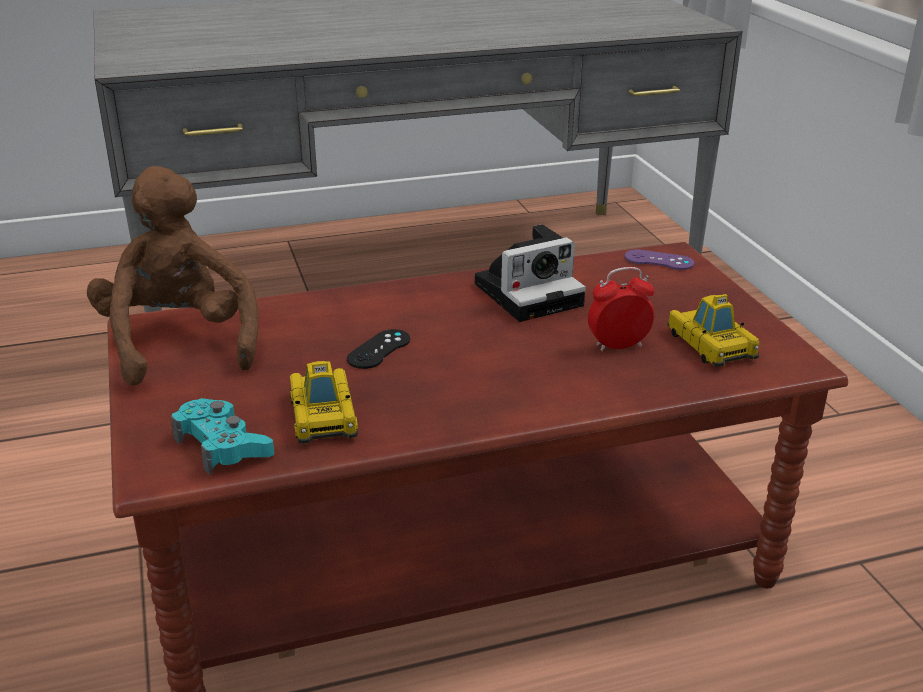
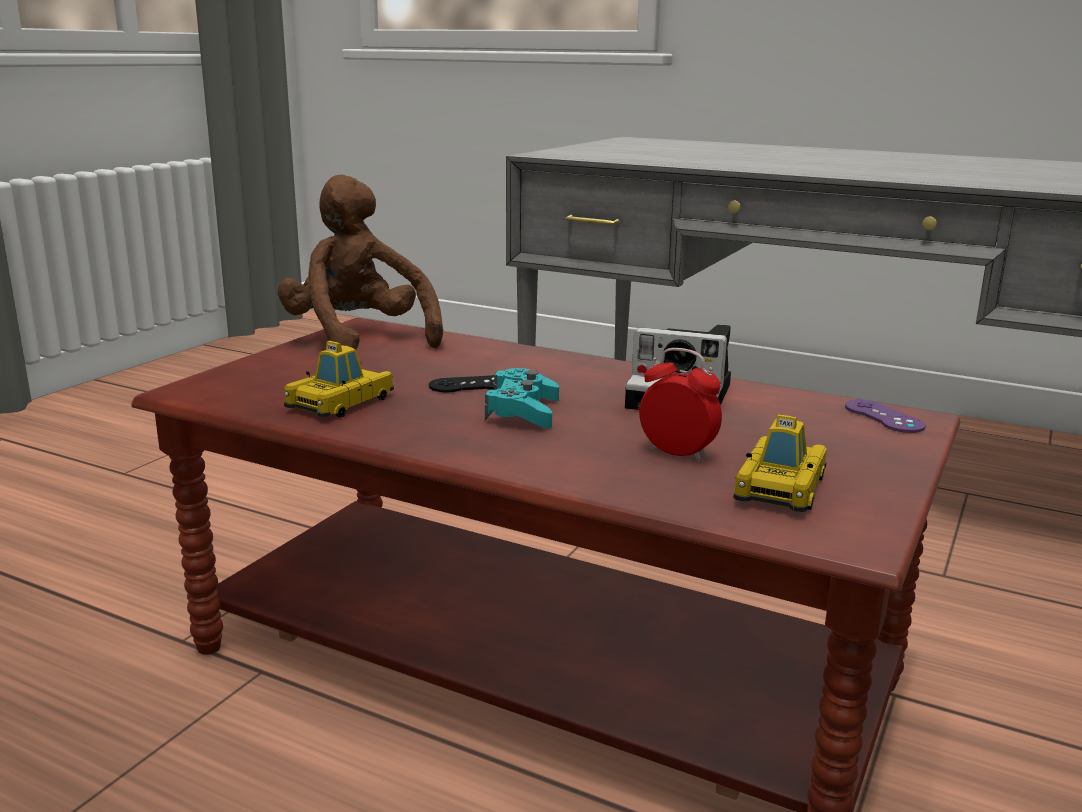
camera: 45 degrees right, 10 degrees down
(179, 343) = (358, 339): brown plush toy -> brown plush toy turned 60 degrees counterclockwise
(223, 446) = (249, 392): turquoise game controller -> turquoise game controller (522, 411)

